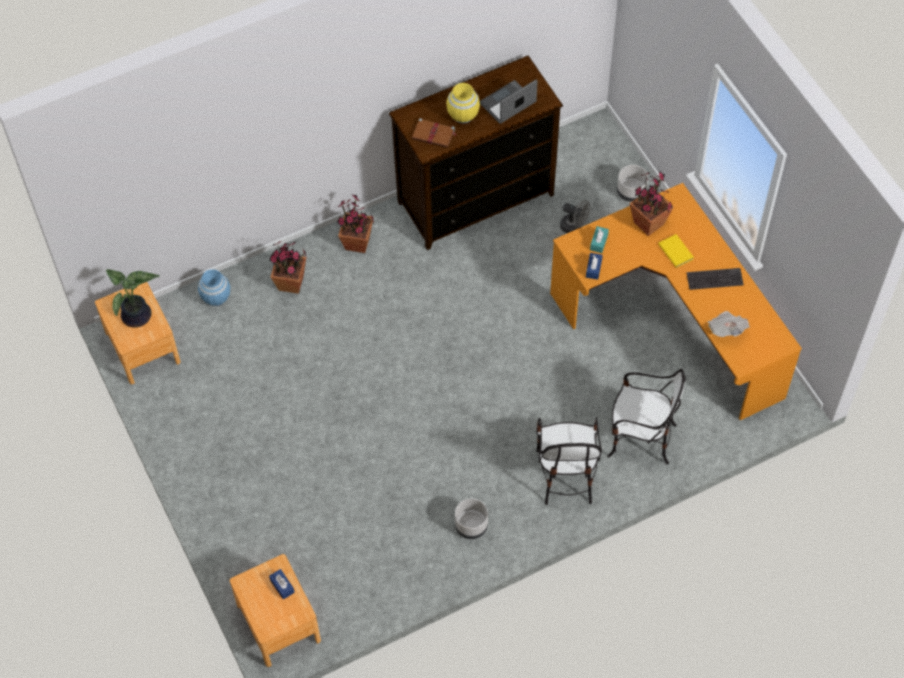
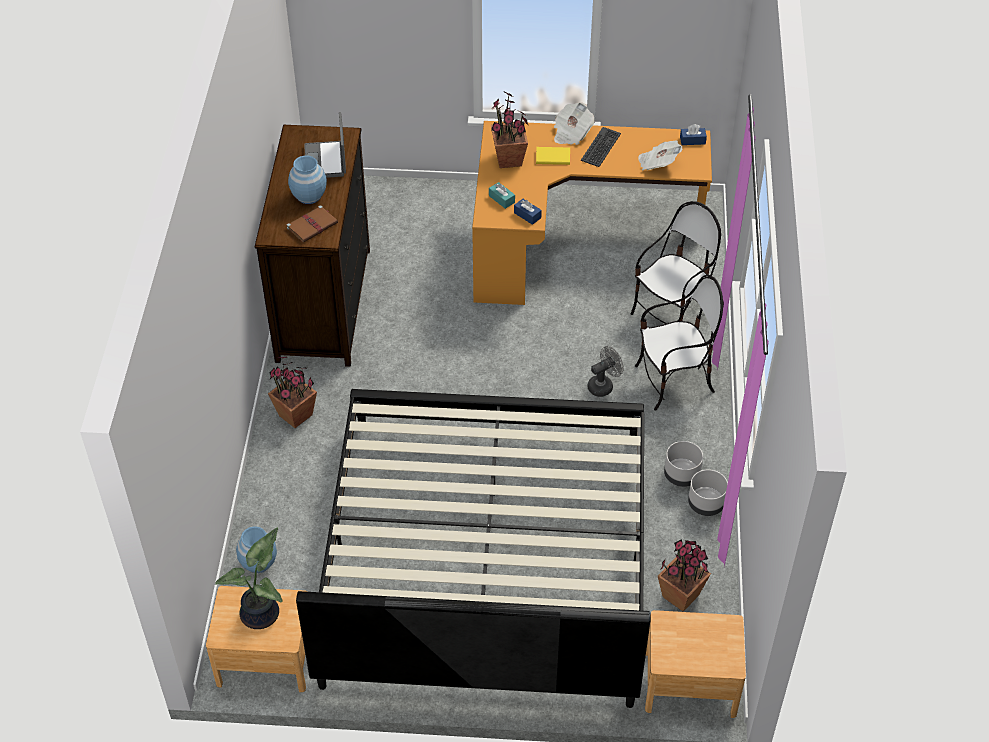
camera: 60 degrees left, 10 degrees down
(282, 586) = (689, 629): blue tissue box -> blue tissue box (692, 140)
(291, 283) = (297, 490): potted plant -> potted plant (680, 595)
(308, 433) = (486, 557): none -> bed
(463, 115) = (309, 195): yellow vase -> blue vase
(565, 475) = (674, 382): chair -> chair turned 45 degrees counterclockwise
(574, 226) = (416, 252): grey fan -> grey fan (603, 385)
(631, 192) = (413, 199): grey planter -> grey planter (706, 504)
(715, 250) = (571, 133): none -> newspaper

